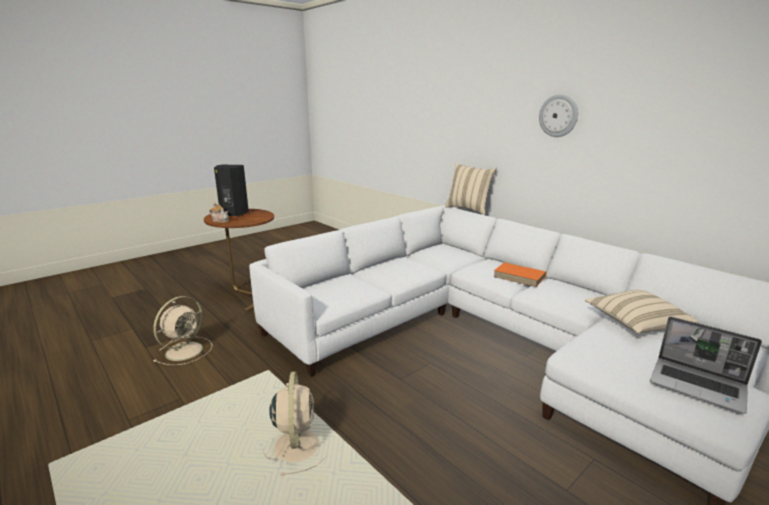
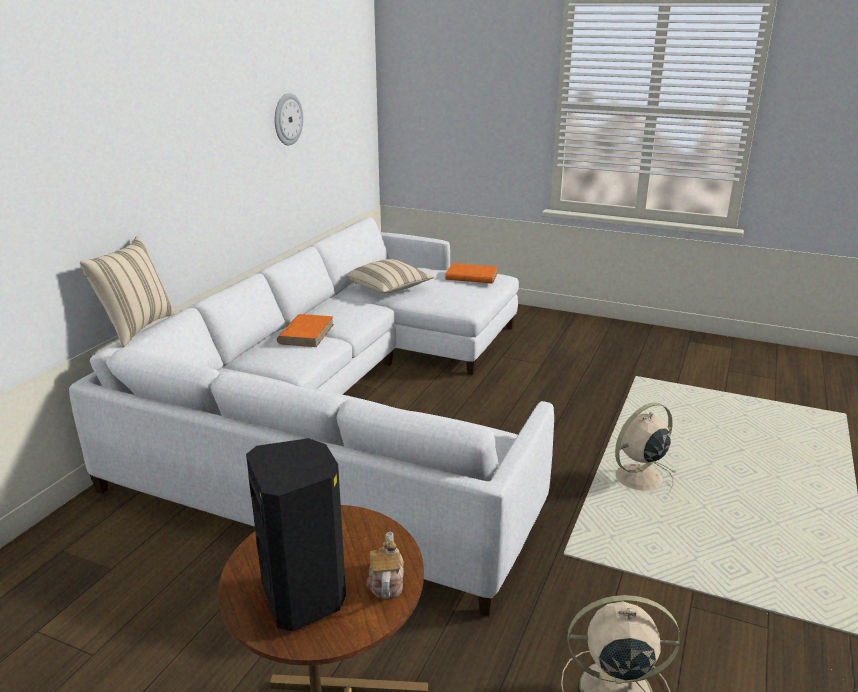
camera: 115 degrees left, 5 degrees up
(558, 115) = (191, 126): wall clock -> wall clock (287, 119)
(698, 385) = (471, 277): laptop -> orange book

